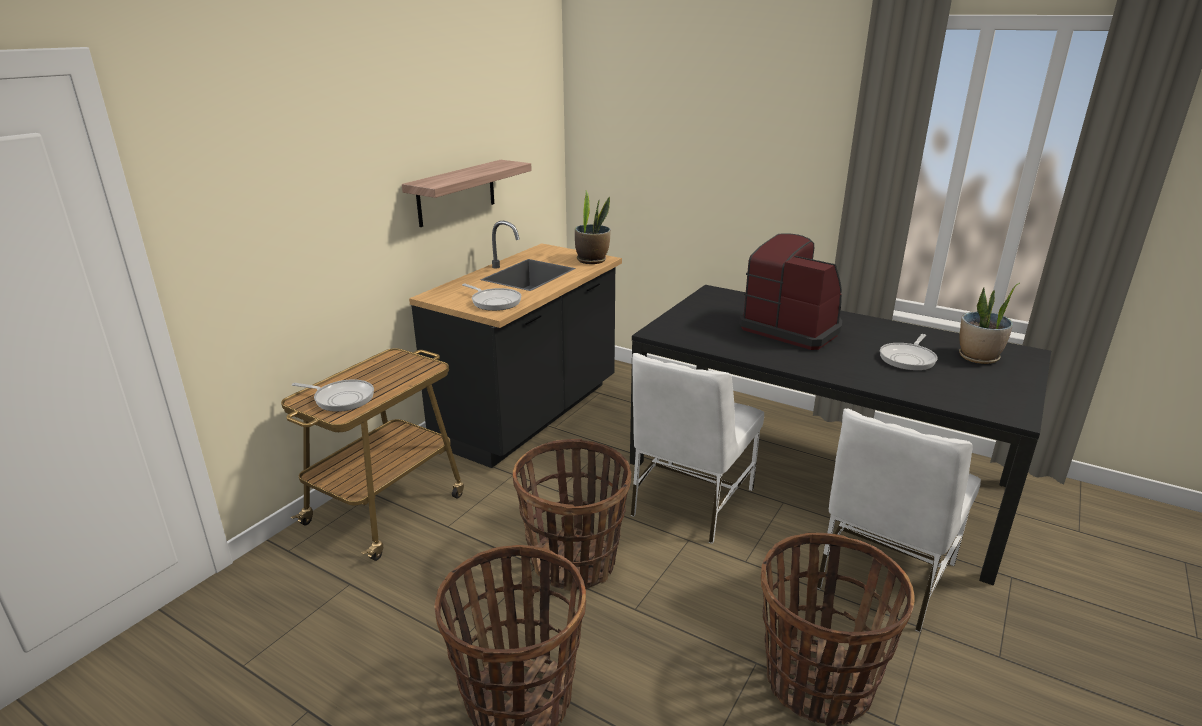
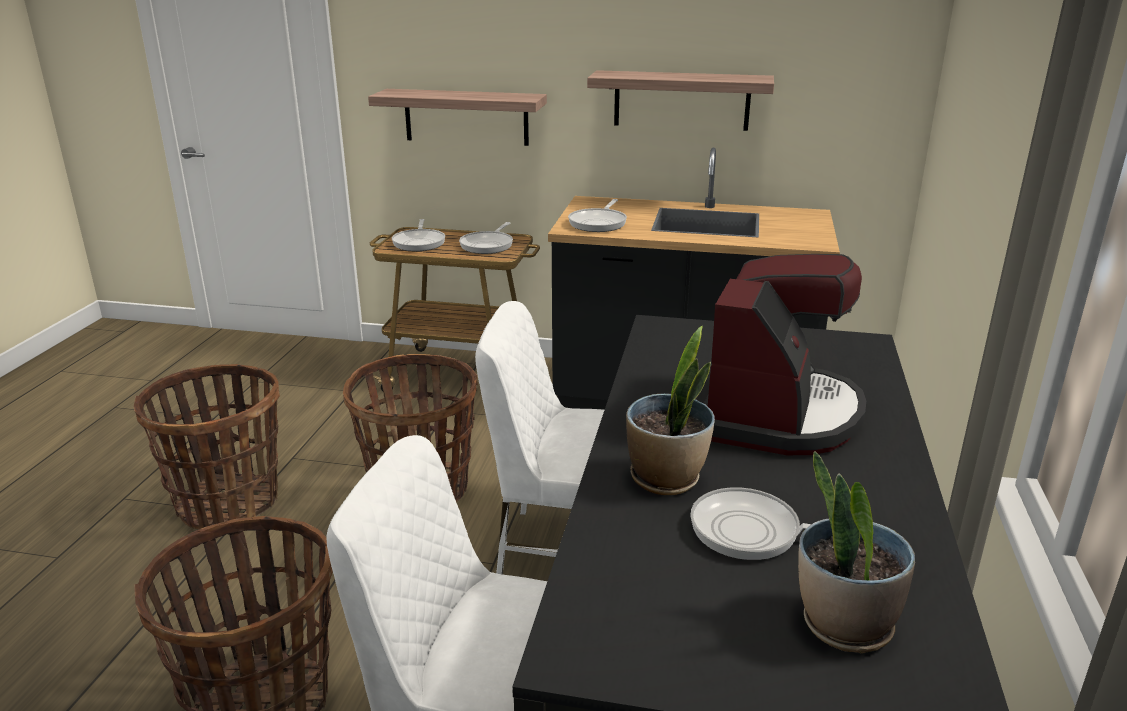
camera: 70 degrees right, 0 degrees up
(305, 261) = (466, 117): none -> shelf
(392, 369) = (488, 245): none -> frying pan
(592, 260) = (802, 239): potted plant -> potted plant (666, 479)

